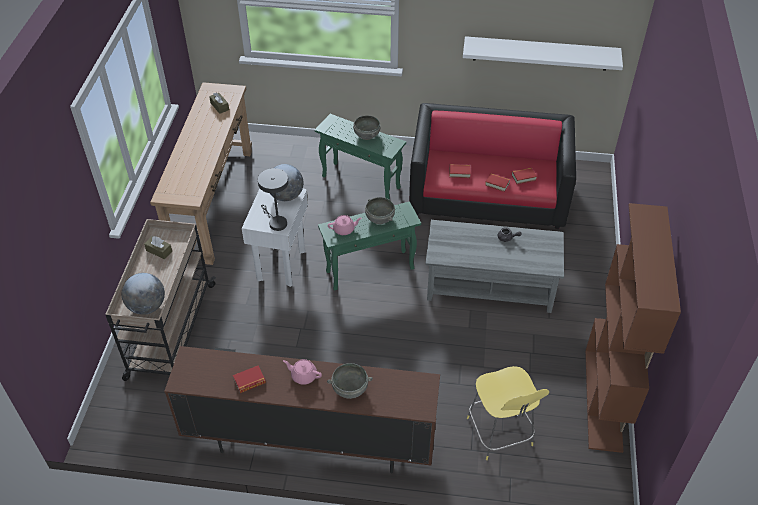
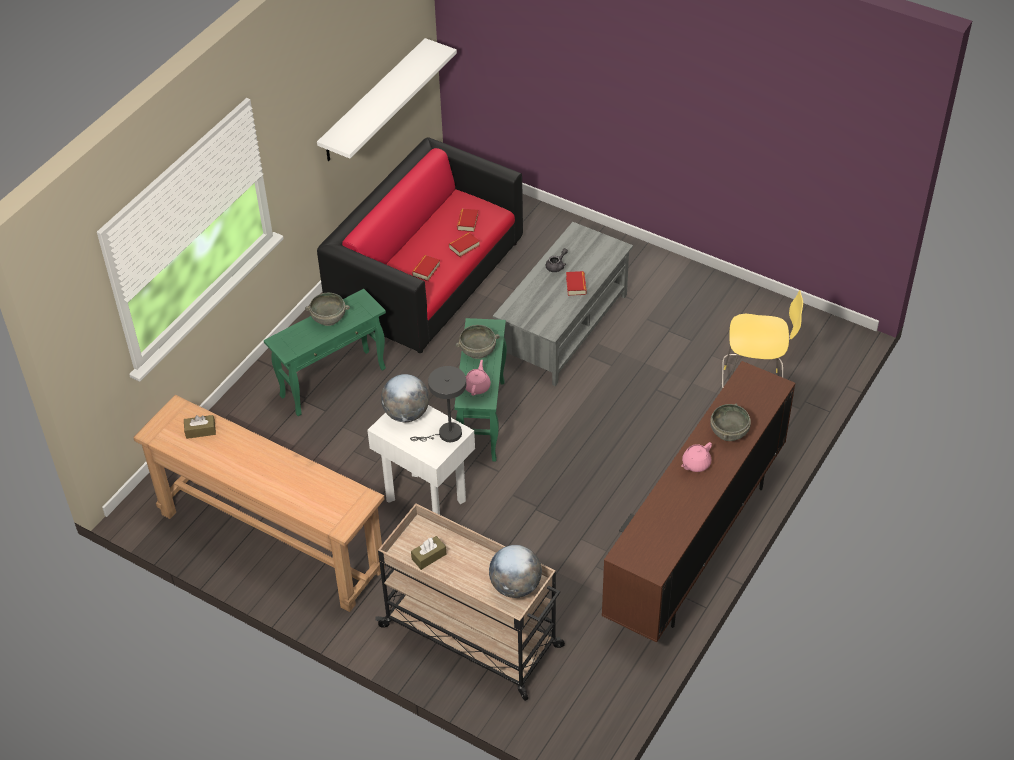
camera: 65 degrees left, 0 degrees up
(249, 381) = (682, 510): book -> book (576, 285)
(604, 399) = (750, 300): brown bookcase -> none

